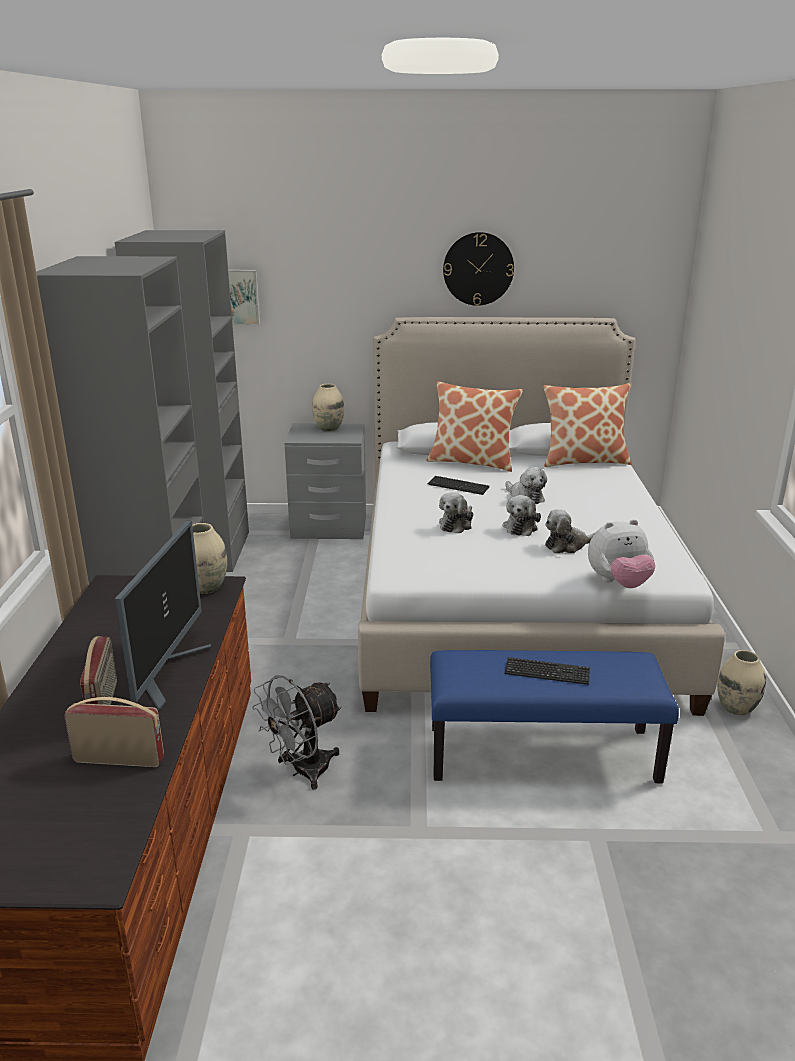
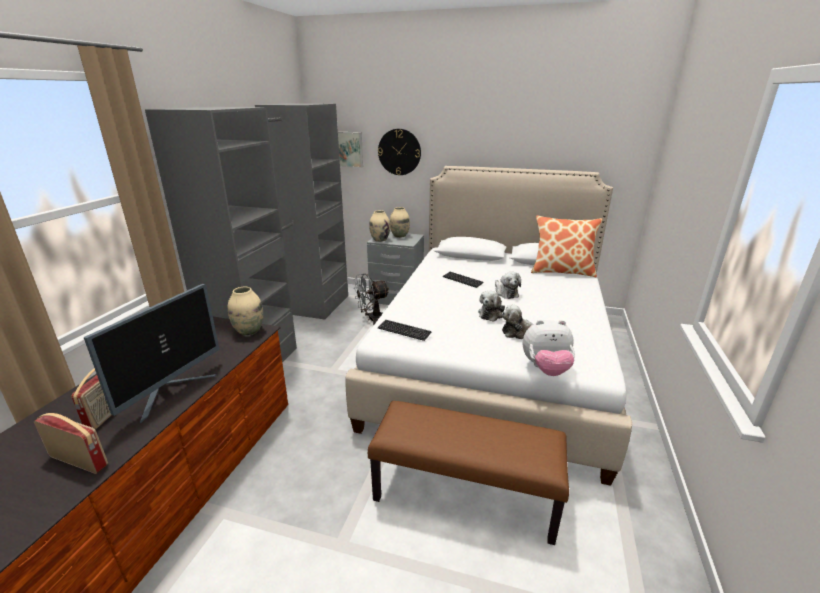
camera: 15 degrees right, 0 degrees up
(302, 771) = (287, 472): grey fan -> grey fan (372, 319)
(457, 524) = (445, 307): plush toy -> none
(472, 462) = (482, 265): pillow -> none
(478, 269) = (503, 134): wall clock -> wall clock (399, 152)
(543, 754) = (465, 494): blue bench -> brown bench
(547, 672) = (465, 435): keyboard -> keyboard (404, 331)
(735, 707) = (641, 483): beige vase -> beige vase (380, 240)

